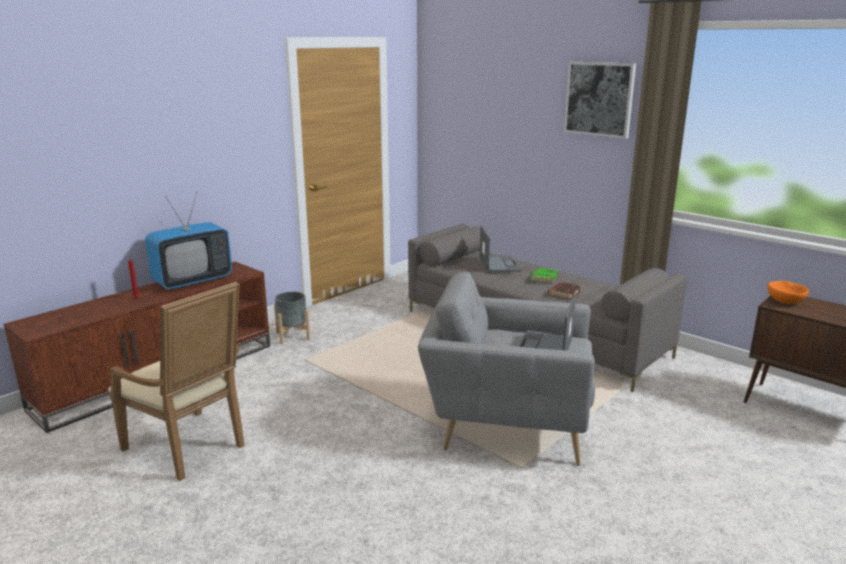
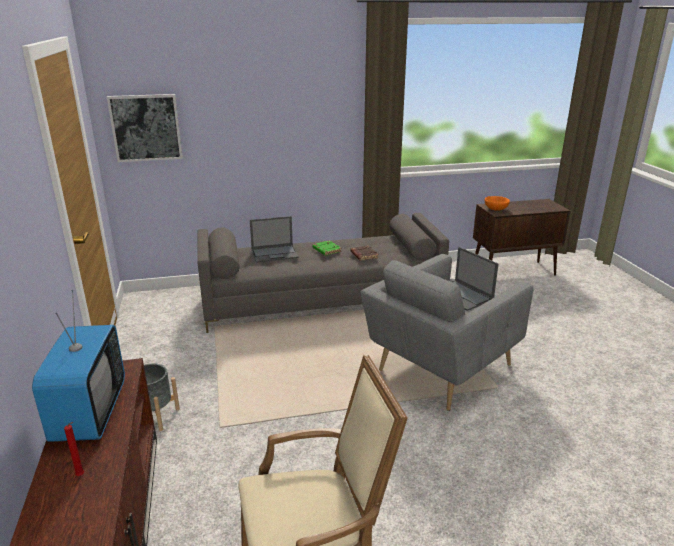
camera: 55 degrees left, 5 degrees up
(499, 264) = (275, 254): laptop -> laptop turned 135 degrees clockwise
(599, 99) = (319, 87): picture -> picture (146, 127)

